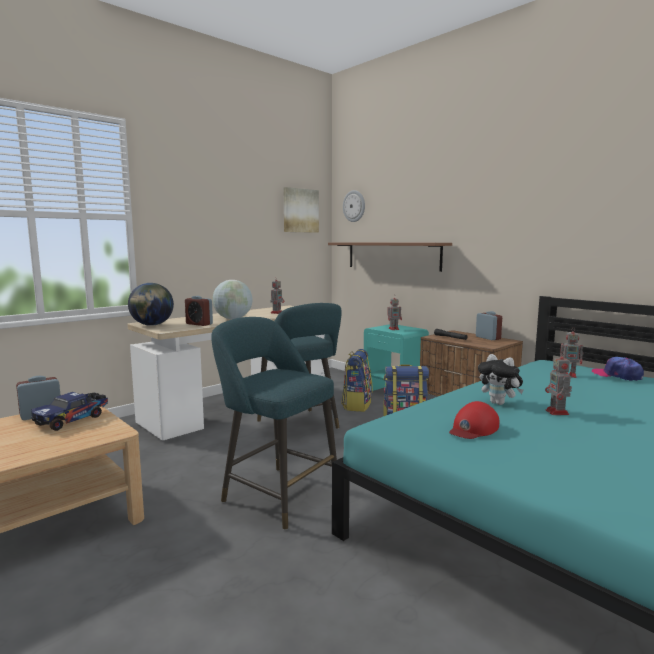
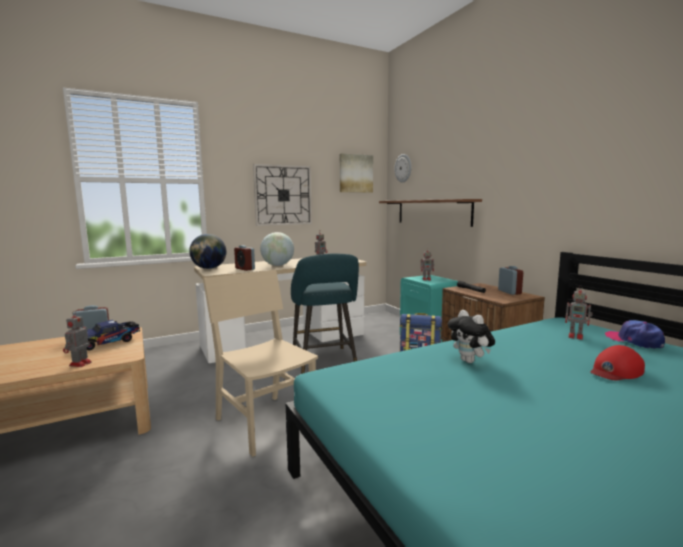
camera: 15 degrees right, 0 degrees up
(223, 235) = (283, 195): none -> wall clock
(276, 494) = (265, 423): turquoise stool -> beige chair
(357, 405) = (386, 346): backpack -> none
(473, 428) = (415, 387): red cap -> red cap (615, 371)
(557, 412) = (526, 378): toy robot -> toy robot (79, 364)

